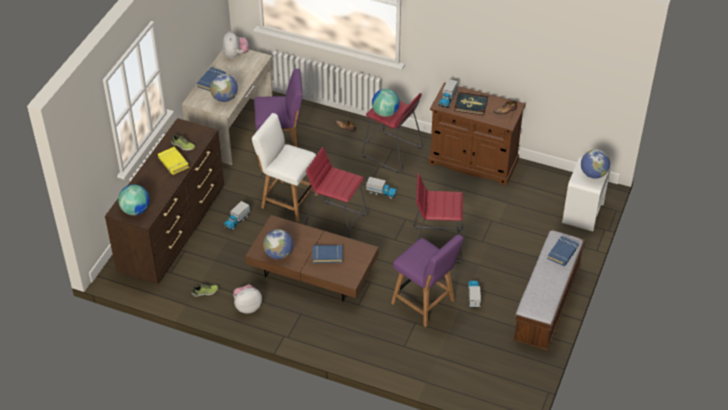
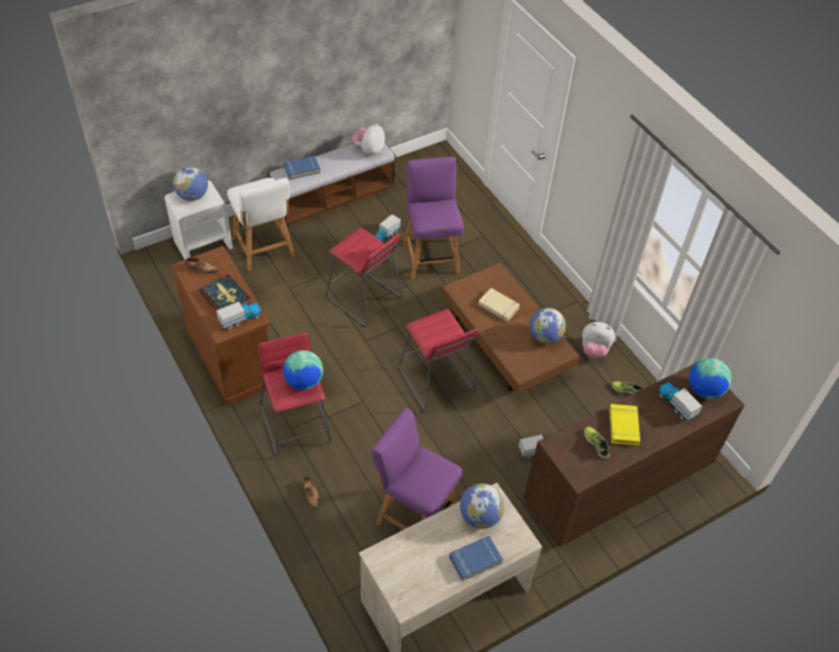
camera: 145 degrees left, 5 degrees up
(235, 55) = (406, 588): plush toy -> plush toy (369, 150)
(287, 200) = (463, 441): white chair -> white chair (264, 249)
(327, 255) = (498, 307): blue book -> beige book
(381, 193) = (358, 383): toy truck -> toy truck (676, 405)

